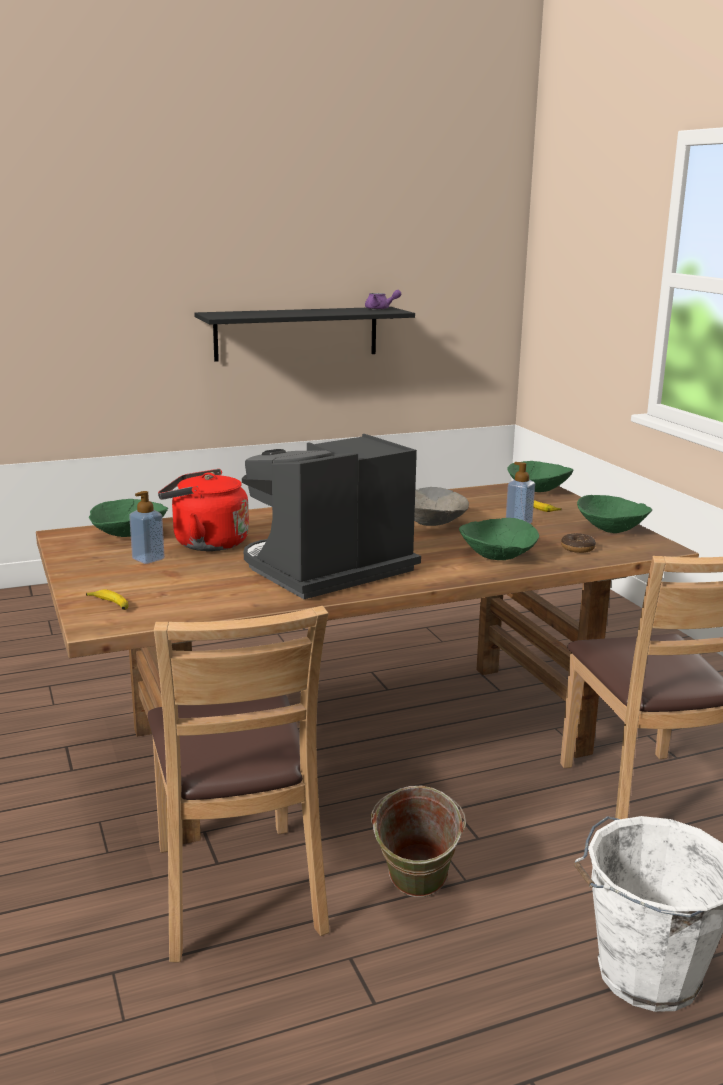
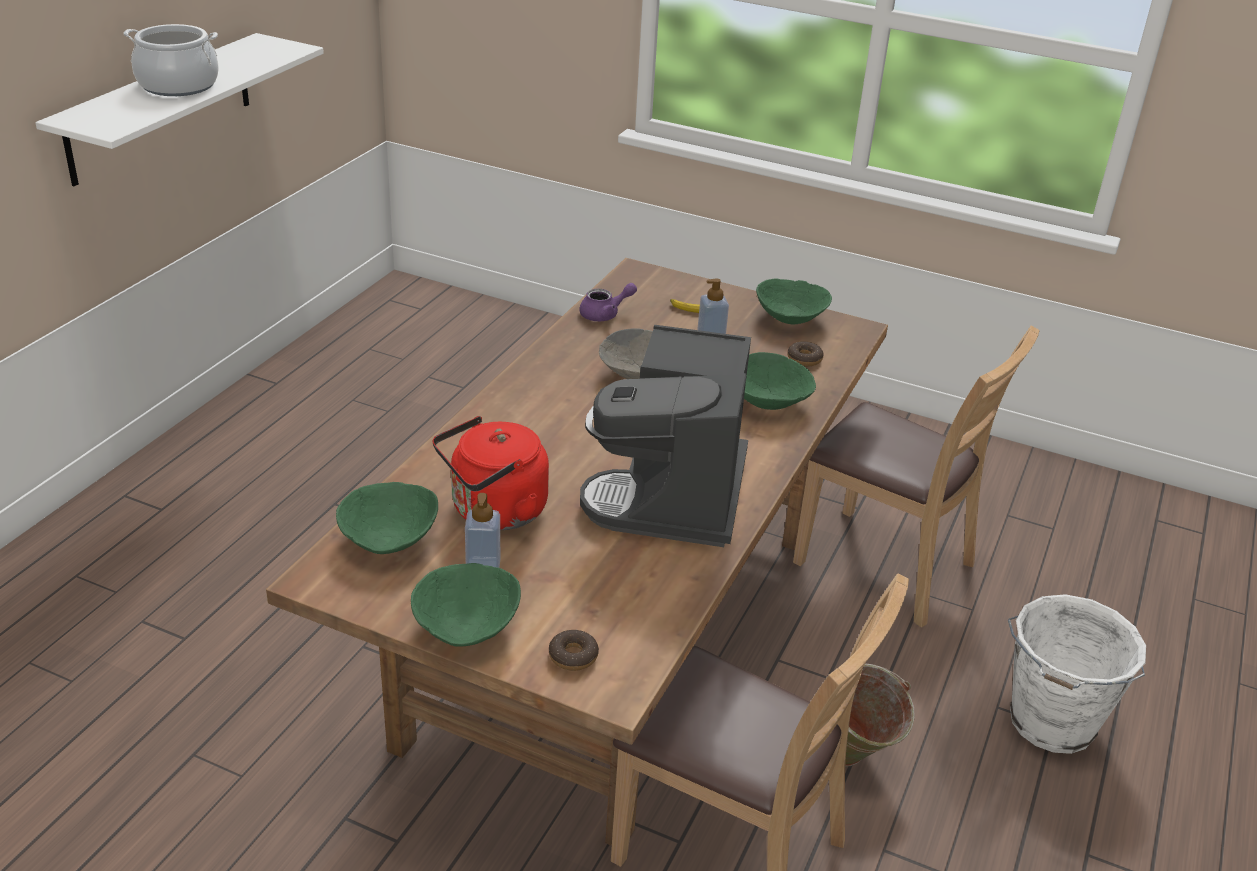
camera: 45 degrees left, 15 degrees up
(109, 604) = (573, 656): banana -> donut
(295, 312) = (178, 85): none -> cooking pot
(296, 333) = (160, 108): black shelf -> white shelf
(380, 309) = (261, 45): purple teapot -> purple teapot (605, 314)
(538, 491) = (650, 280): green bowl -> green bowl (468, 627)

